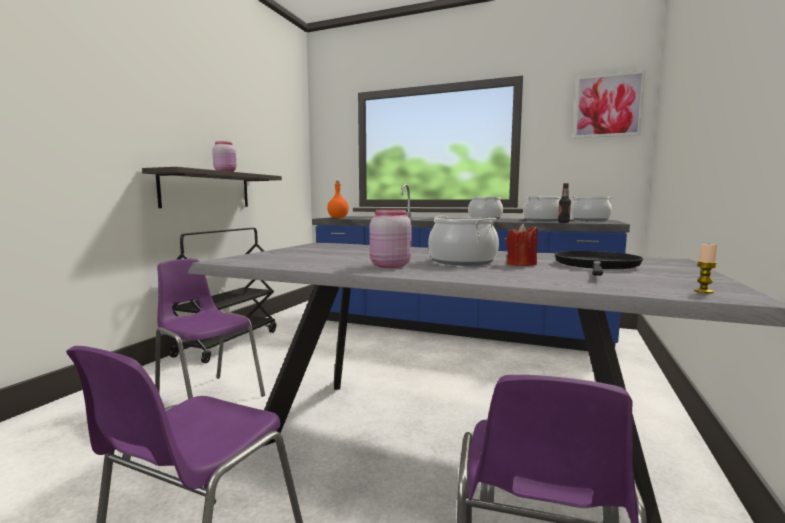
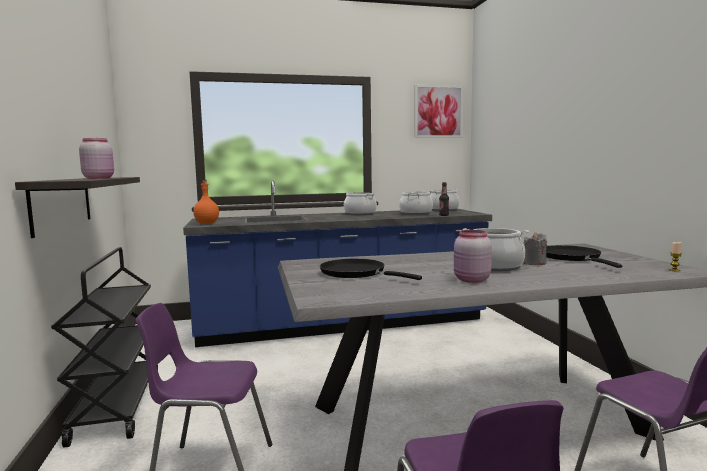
camera: 35 degrees left, 0 degrees up
(325, 252) = (356, 273): none -> black frying pan
(521, 264) = (534, 263): red candle -> grey candle

